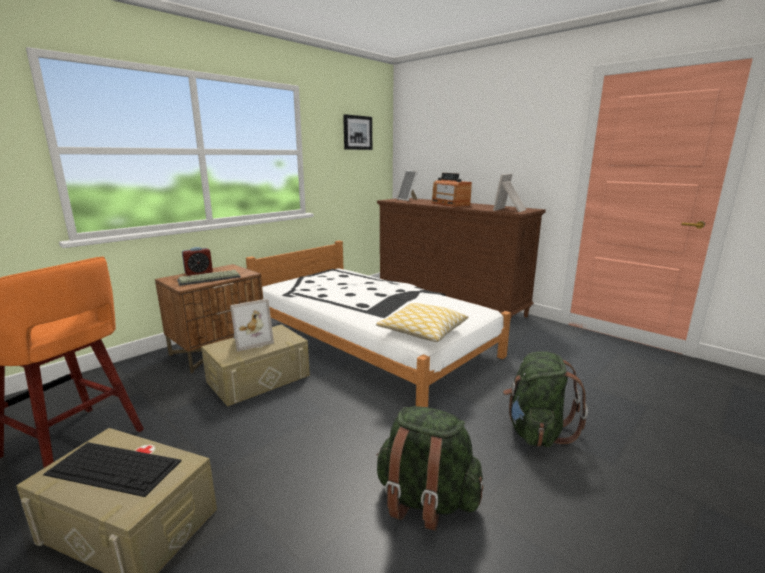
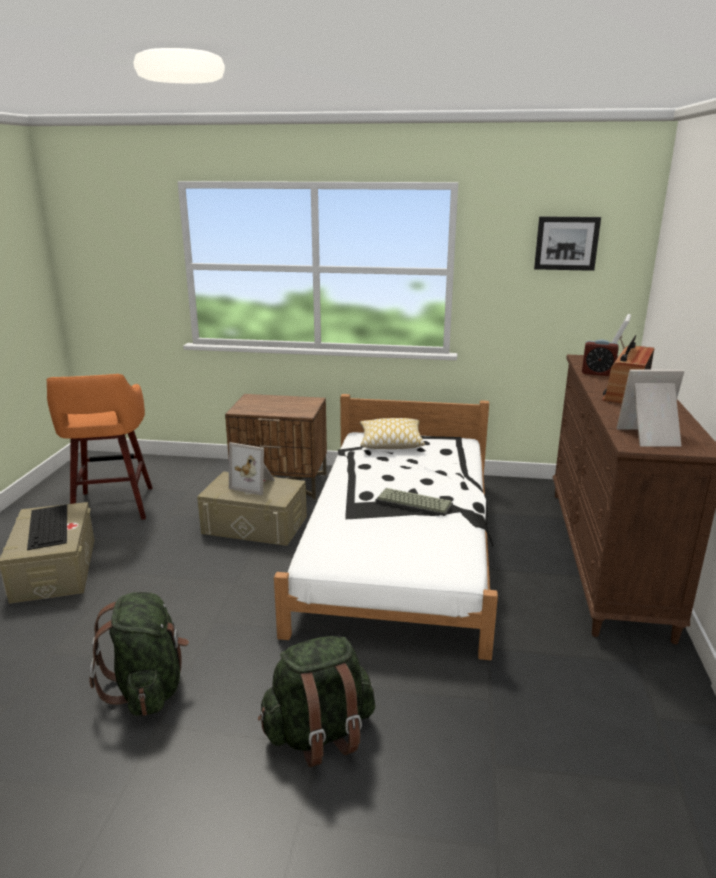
camera: 55 degrees right, 5 degrees up
(199, 273) = (278, 399): alarm clock -> alarm clock (597, 373)
(208, 279) = (268, 408): keyboard -> keyboard (412, 503)
(422, 331) = (335, 552): pillow -> pillow (390, 442)

